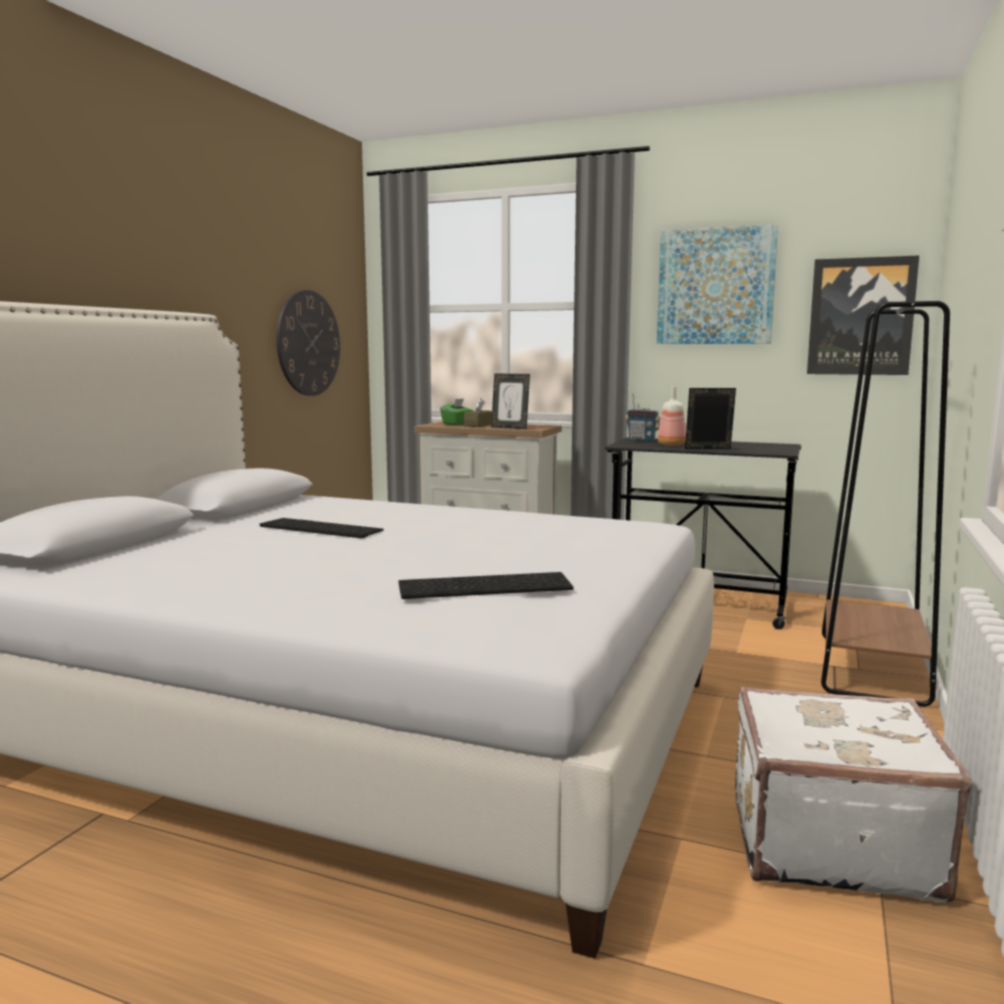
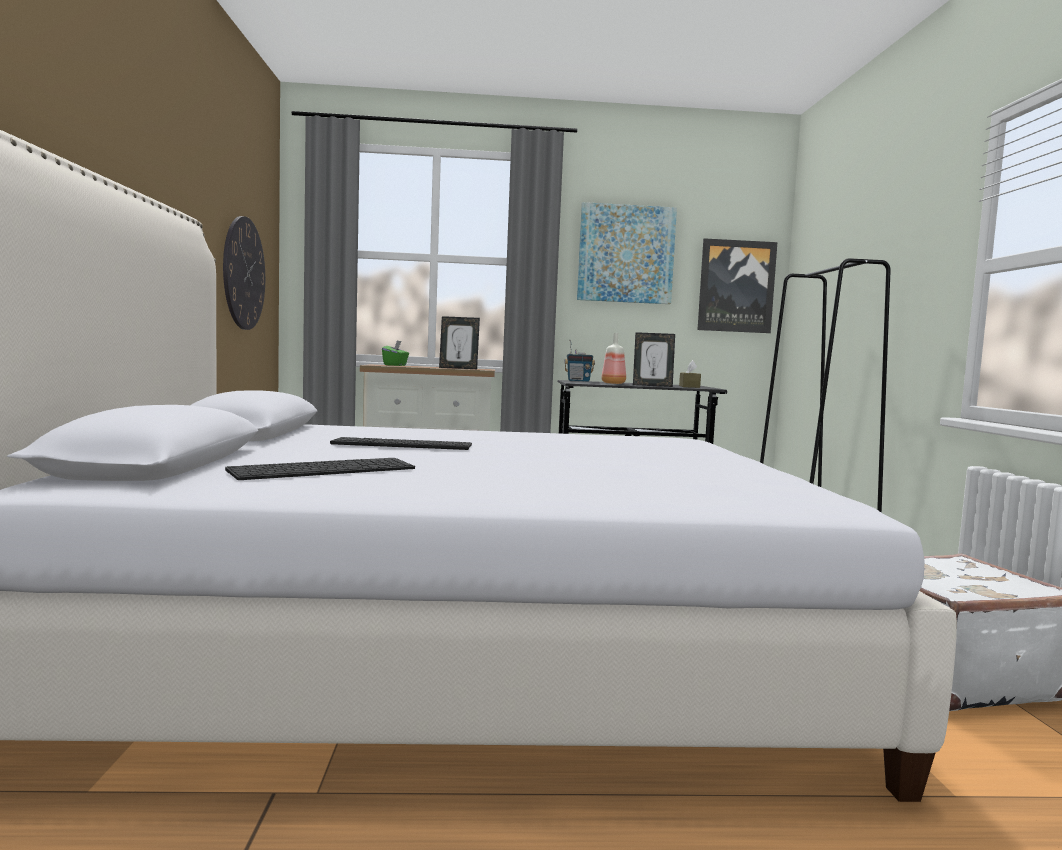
camera: 25 degrees left, 5 degrees down
(479, 425) = (421, 366): brown tissue box -> brown tissue box (689, 386)
(486, 585) = (694, 473): keyboard -> keyboard (324, 469)
(708, 449) = (652, 385): picture frame -> picture frame turned 150 degrees counterclockwise

